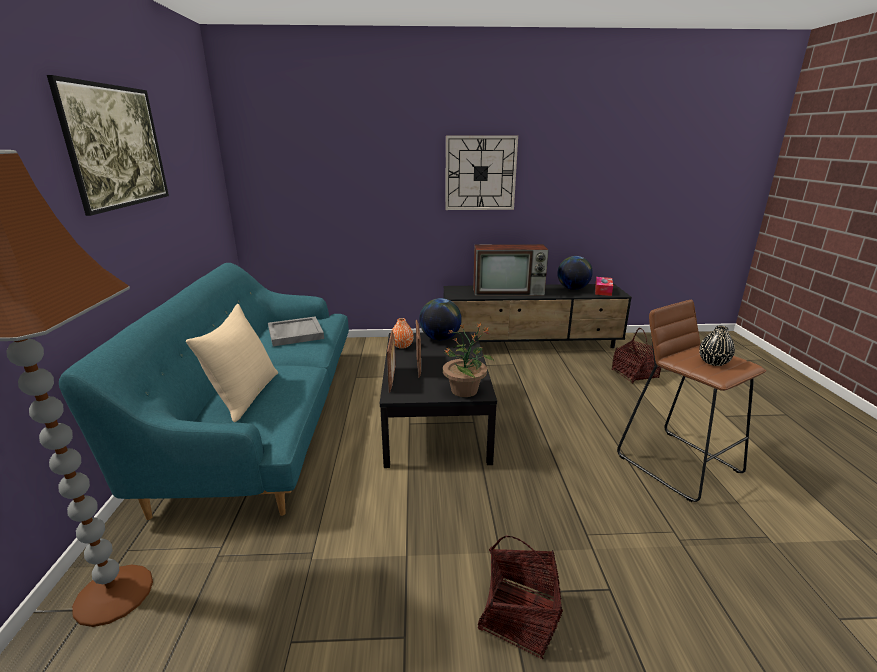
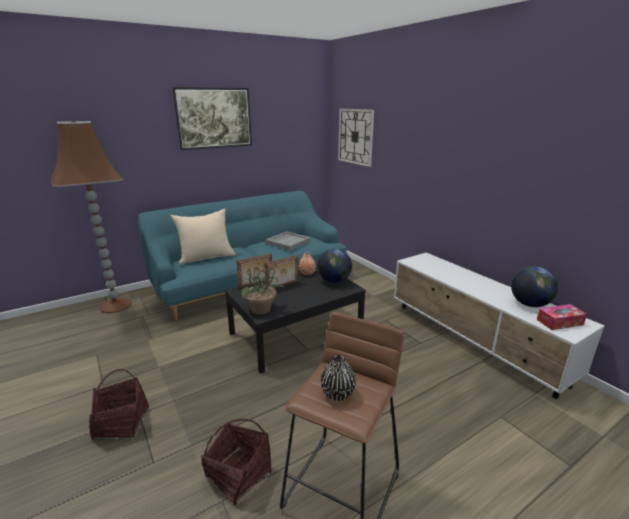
camera: 60 degrees right, 0 degrees up
(480, 173) = (471, 155): wall clock -> wall clock (355, 136)
(509, 291) = (459, 277): television -> none
(531, 345) = (473, 342): black tv stand -> white tv stand
(634, 374) = (507, 427): basket -> basket (239, 475)

